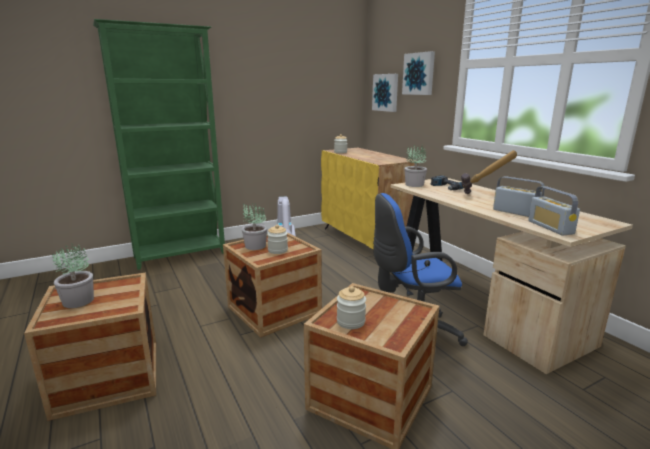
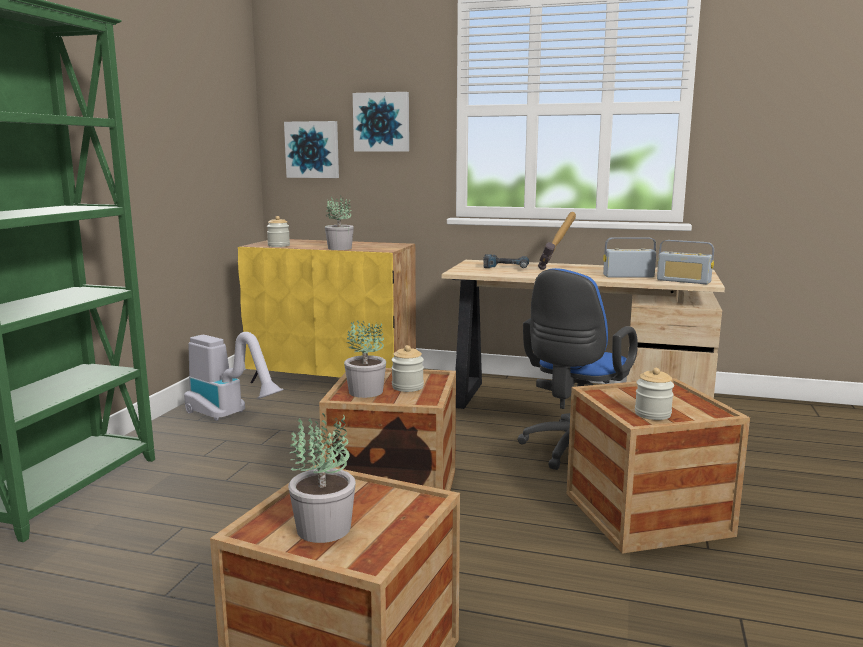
camera: 45 degrees left, 5 degrees down
(414, 184) = (466, 270): potted plant -> potted plant (339, 248)

